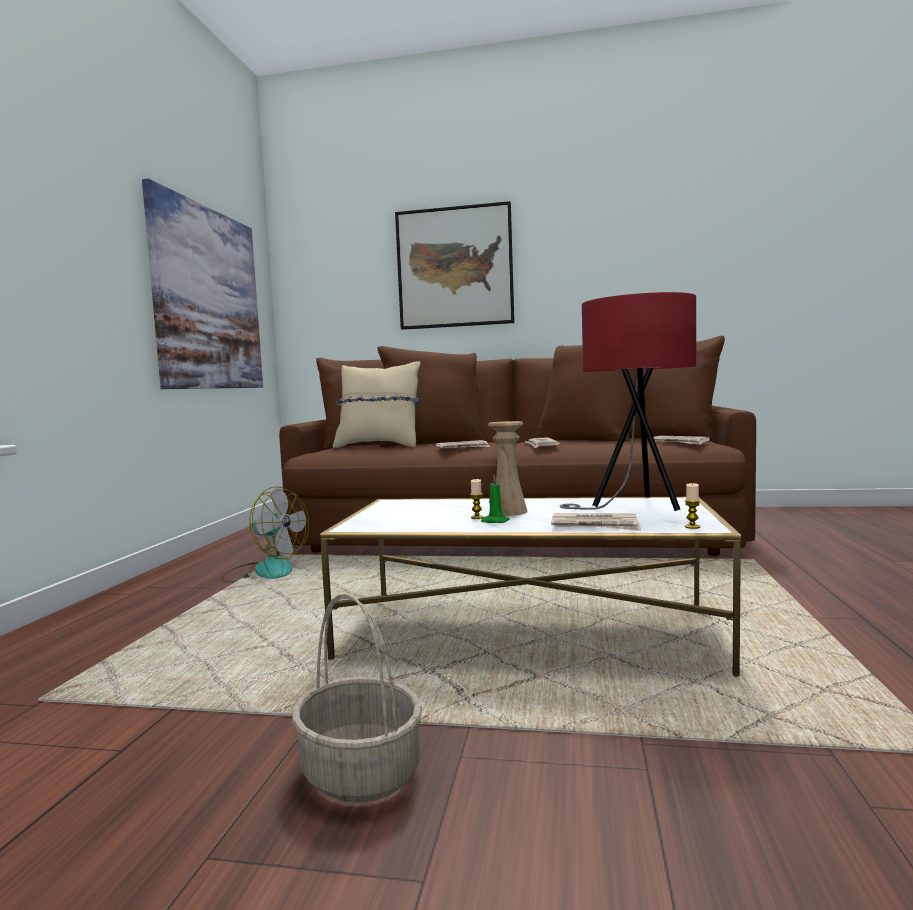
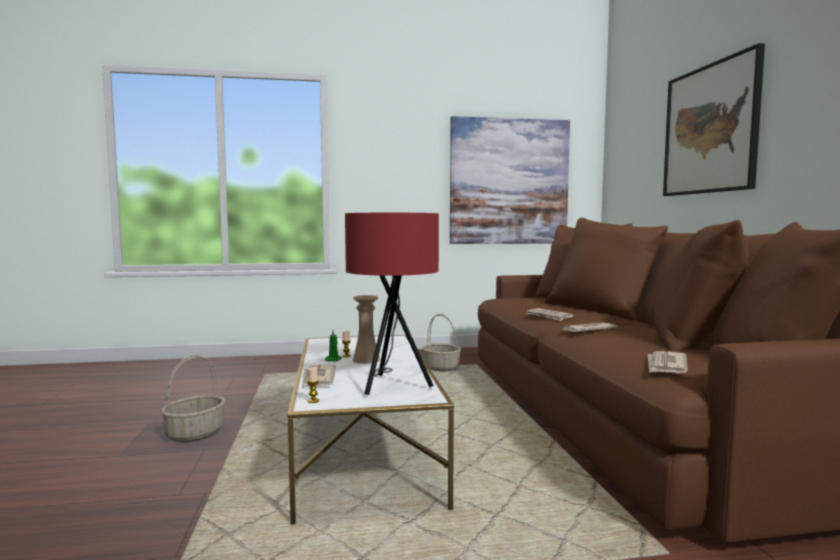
camera: 70 degrees right, 0 degrees up
(265, 571) = (441, 368): fan -> basket
(379, 446) = (545, 302): beige pillow -> none

